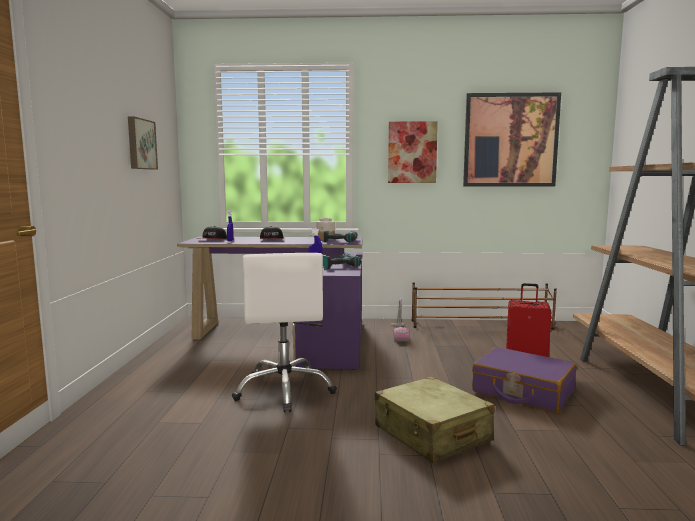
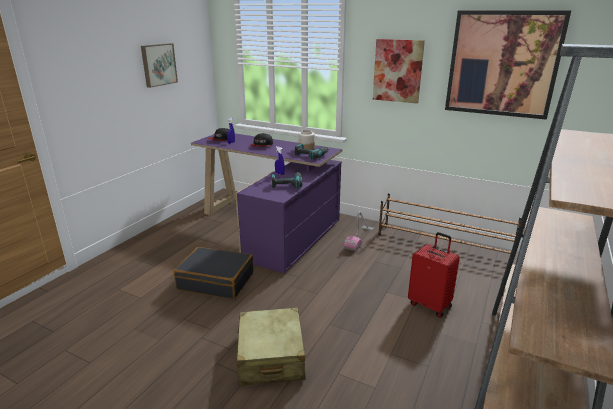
camera: 25 degrees right, 15 degrees up
(285, 390) = (216, 281): white office chair -> black suitcase
(522, 392) = (391, 335): purple suitcase -> none

